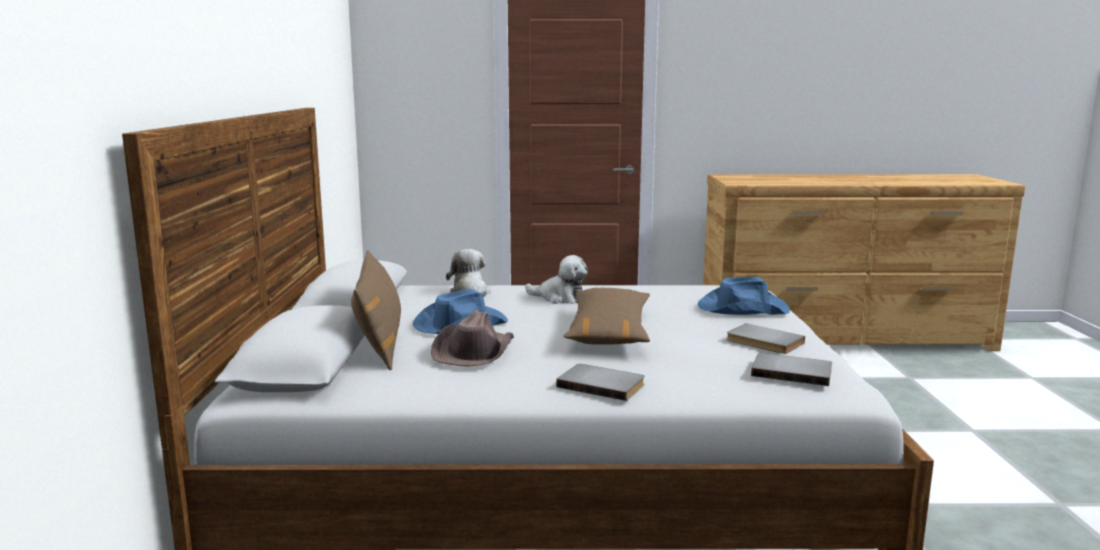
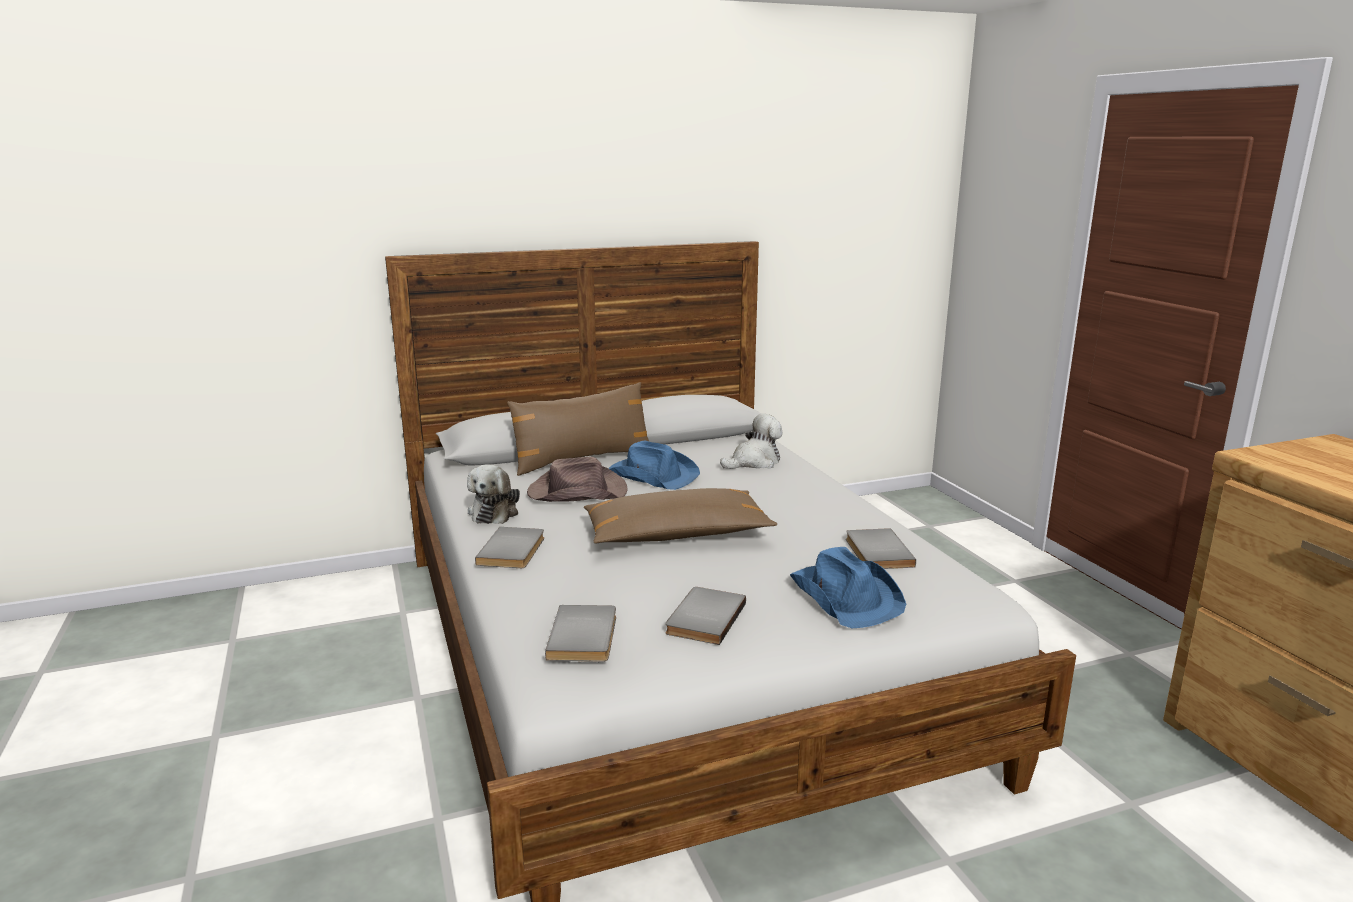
camera: 70 degrees right, 5 degrees up
(559, 298) = (784, 498): plush toy -> plush toy (495, 512)
(676, 294) = (876, 552): none -> grey book

